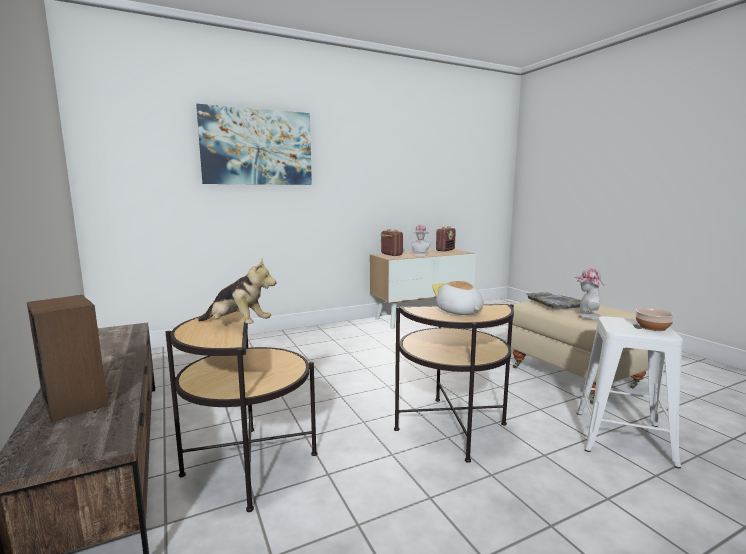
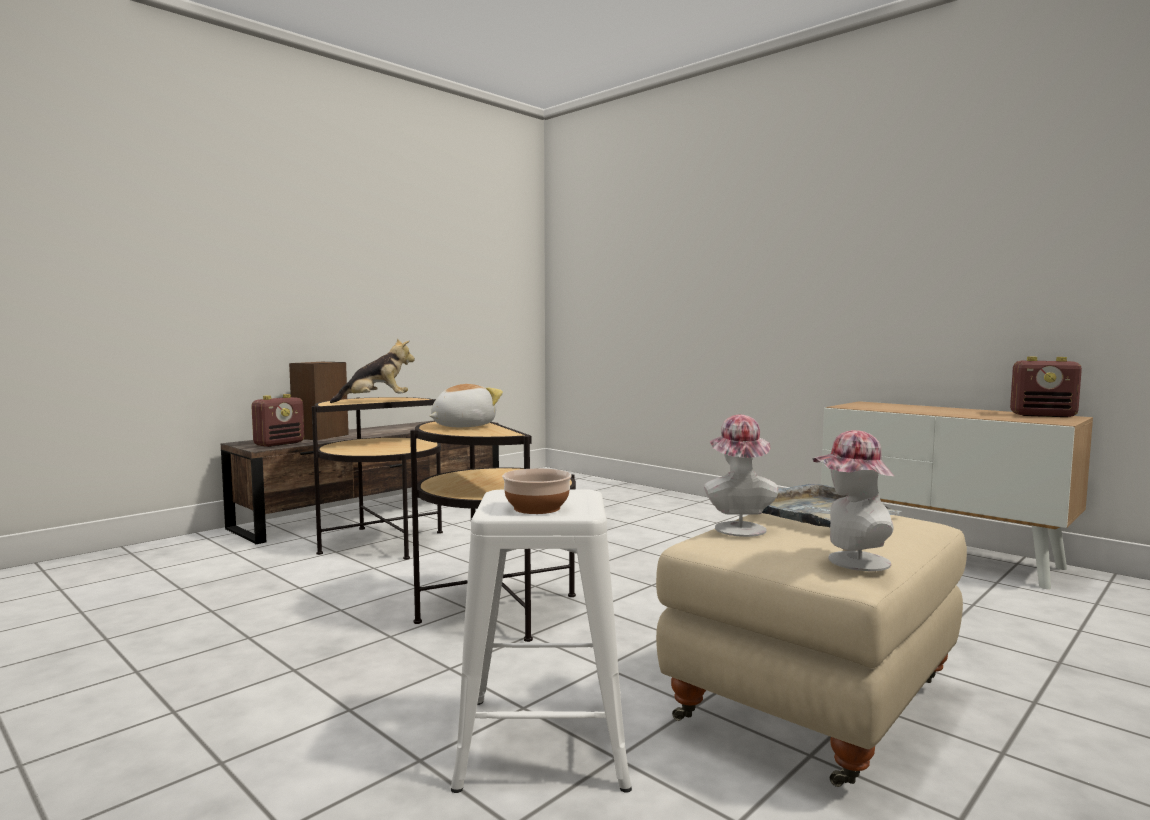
camera: 70 degrees right, 5 degrees down
(237, 326) = (376, 402): plush toy -> plush toy turned 105 degrees counterclockwise
(257, 147) = (697, 229): picture -> none
(391, 254) = (882, 405): radio -> radio (279, 444)
(420, 255) = (918, 411): hat -> hat (851, 562)

